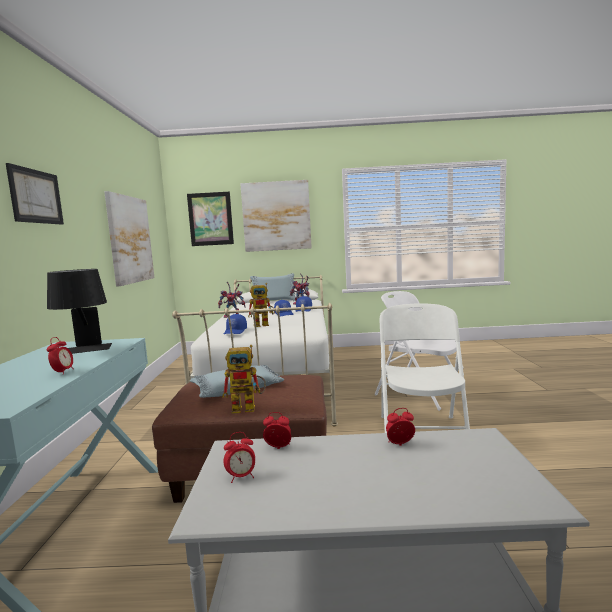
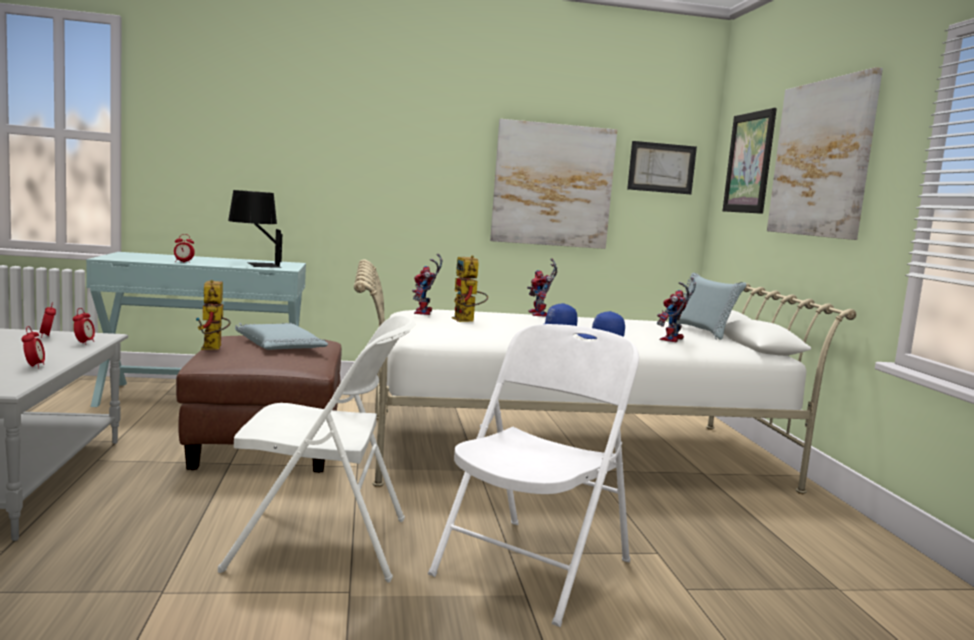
camera: 80 degrees right, 0 degrees up
(36, 196) = (358, 127): picture -> picture (661, 168)
(235, 331) = (425, 313): blue cap -> toy robot

